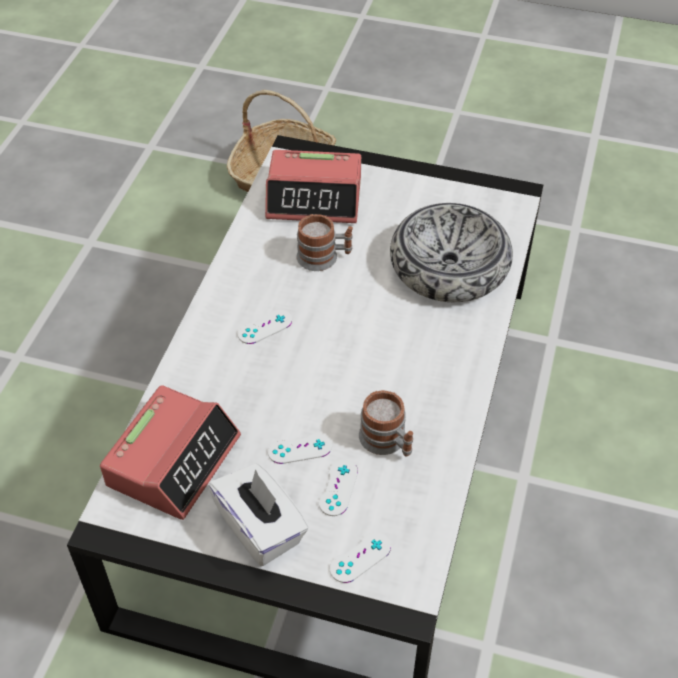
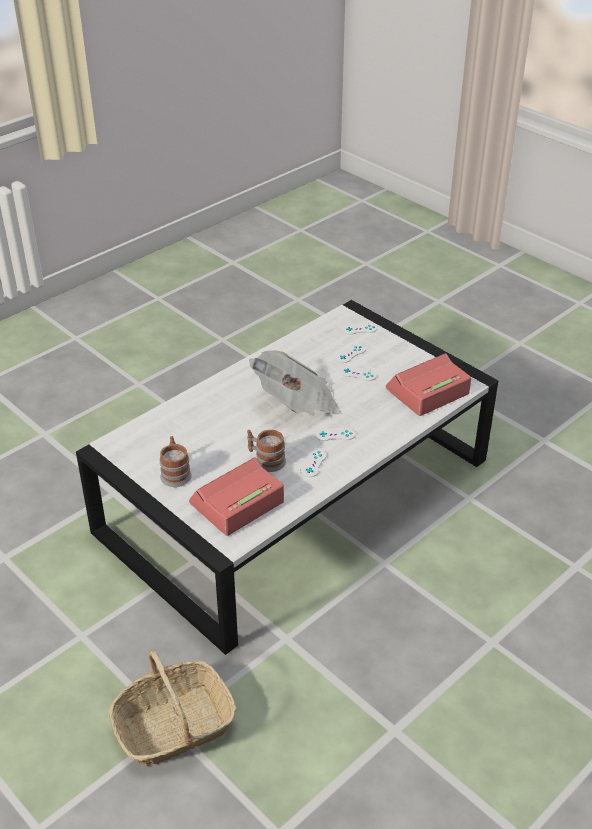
camera: 150 degrees left, 10 degrees down
(261, 528) = (398, 353): white tissue box -> none
(265, 276) = (313, 463): none -> white game controller
(315, 197) = (236, 503): alarm clock -> alarm clock turned 75 degrees counterclockwise
(349, 354) = (296, 403): none -> newspaper
(387, 442) = (311, 361): mug -> mug (175, 473)
(449, 265) = (193, 425): bowl -> none

